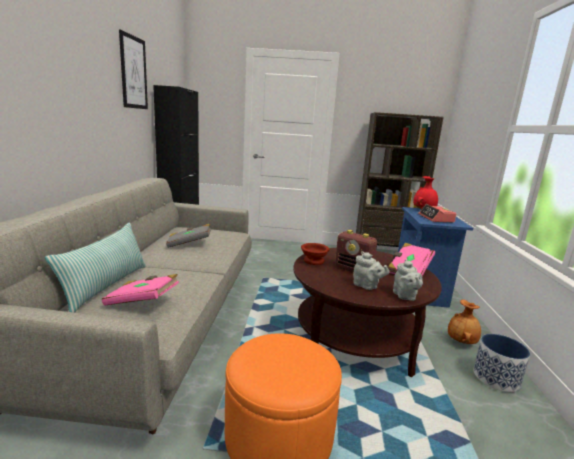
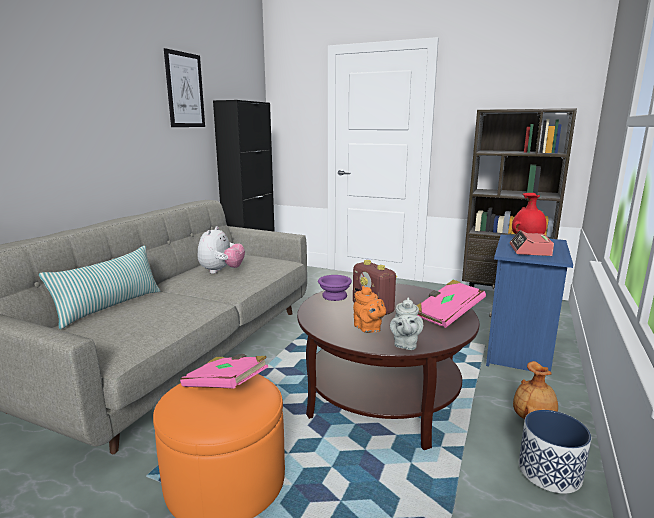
camera: 20 degrees right, 0 degrees up
(143, 301) = (125, 323): pink book -> pink book (226, 386)
(189, 244) = (221, 271): grey book -> plush toy
(314, 260) = (335, 296): brown bowl -> purple bowl
(367, 286) = (368, 329): grey teapot -> orange teapot

